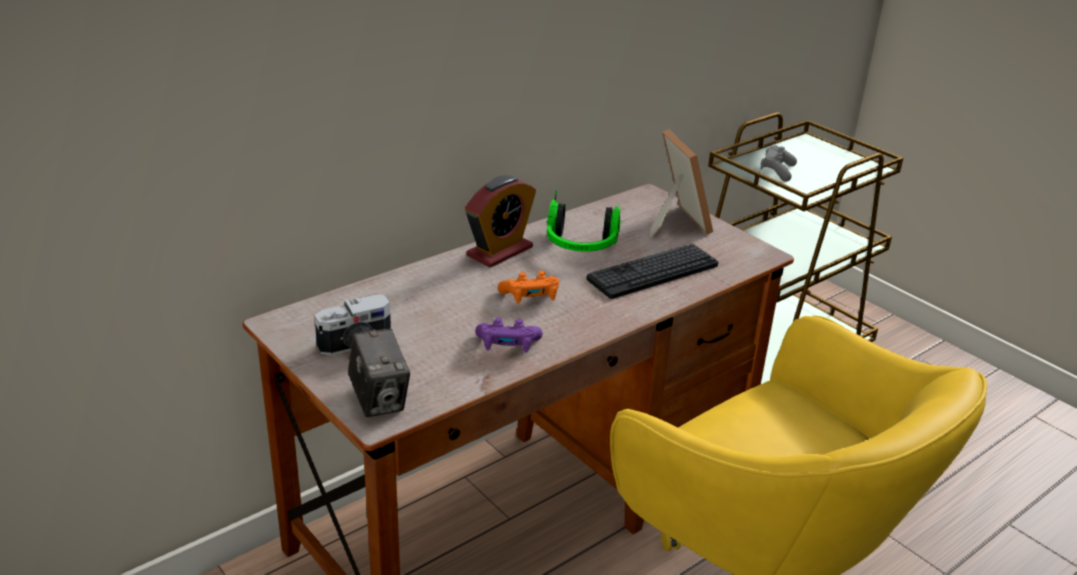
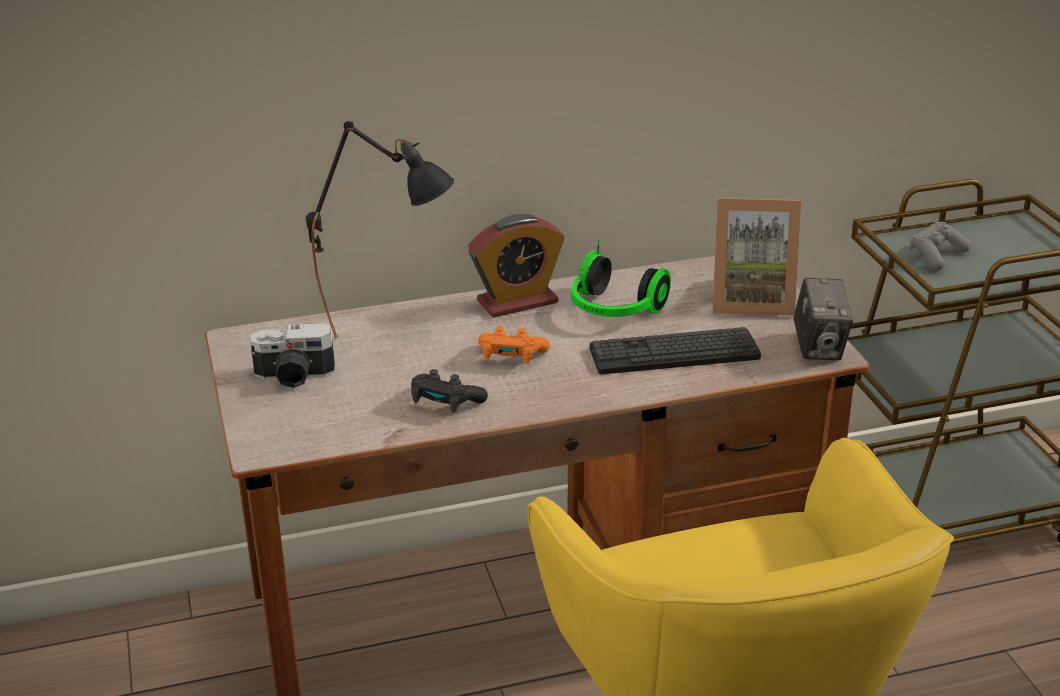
camera: 25 degrees right, 0 degrees up
(379, 400) = (277, 432): camera -> camera (819, 348)
(411, 293) = (388, 331): none -> black table lamp
(507, 346) = (445, 403): purple game controller -> black game controller
(674, 222) = (751, 299): picture frame -> picture frame turned 90 degrees clockwise

